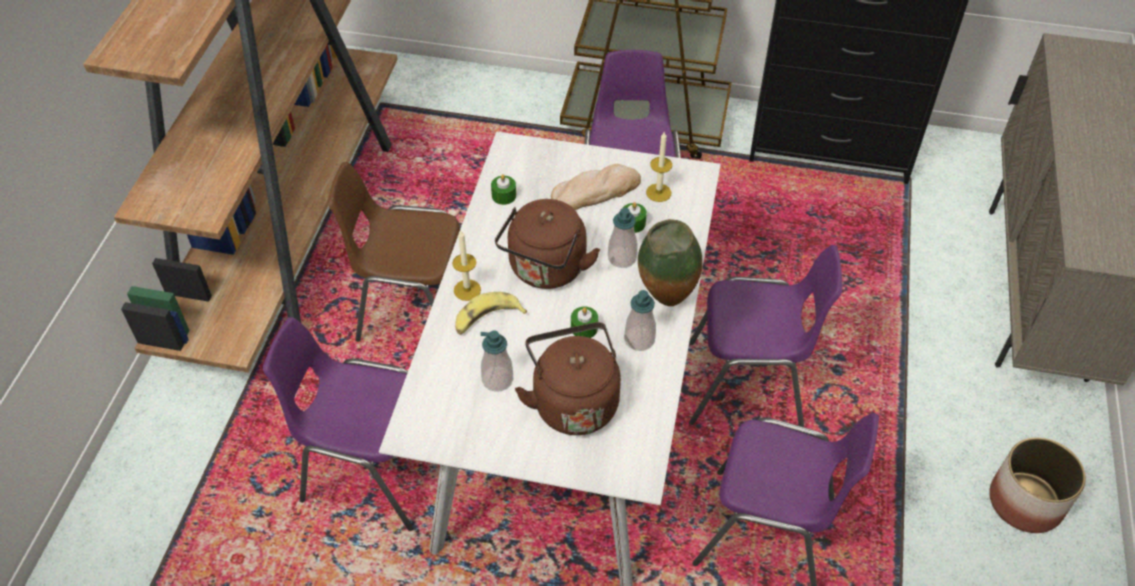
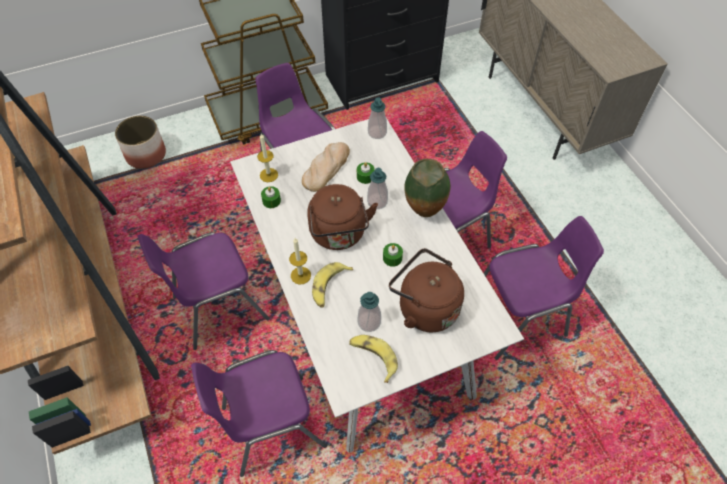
camera: 35 degrees left, 5 degrees up
(414, 311) = (217, 308): brown chair -> purple chair
(469, 418) = (373, 357): none -> banana
(639, 339) = (429, 246): soap dispenser -> soap dispenser (377, 133)
(658, 192) = (364, 150): candle -> candle (268, 175)
(1026, 502) = (619, 223): planter -> planter (146, 155)

